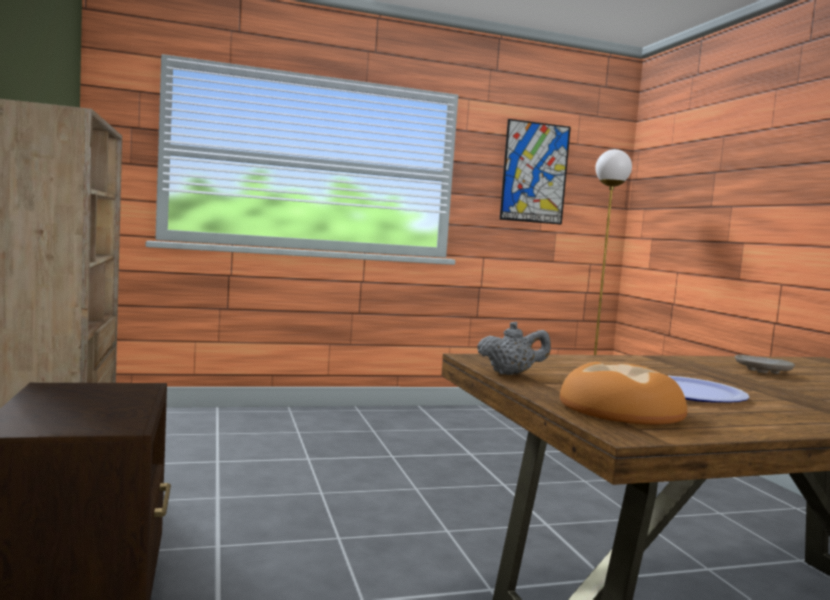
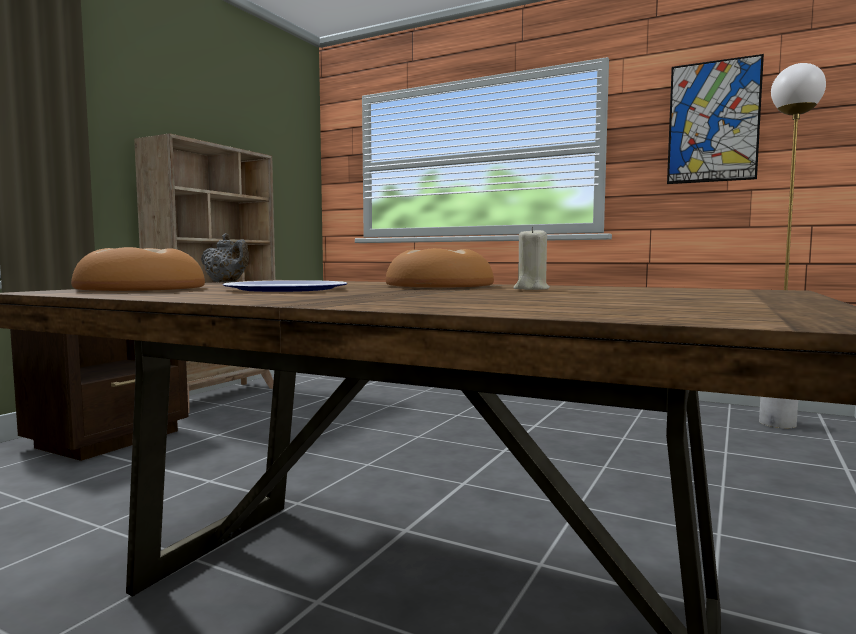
camera: 45 degrees right, 0 degrees up
(687, 368) = (440, 286): none -> bread
(763, 371) = (531, 289): beige plate -> beige candle

